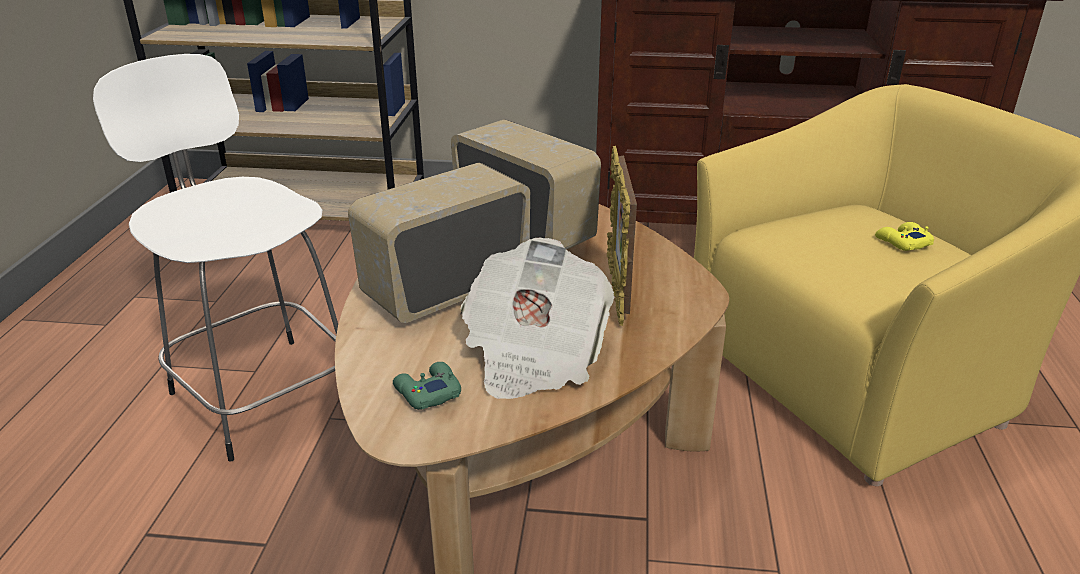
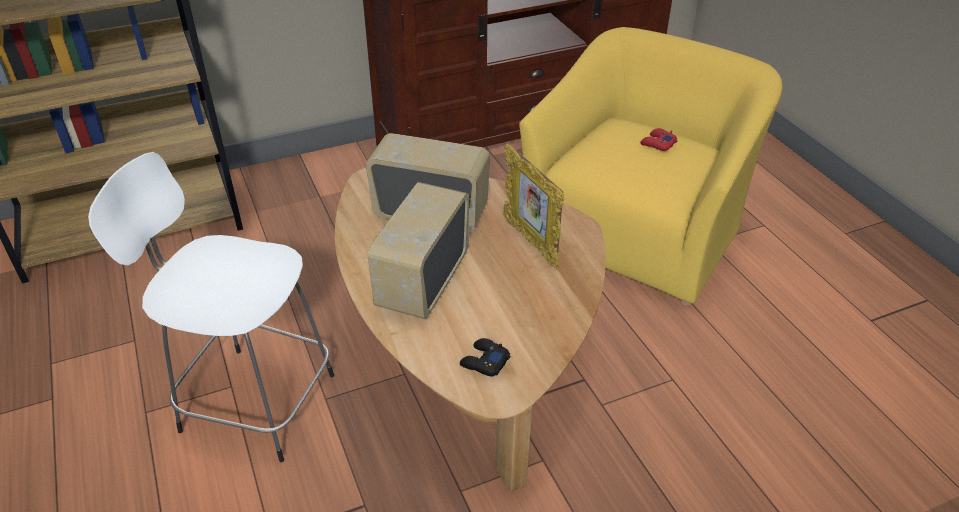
camera: 30 degrees left, 10 degrees up
(427, 392) = (484, 362): green game controller -> black game controller
(533, 354) = (522, 308): newspaper -> none
(902, 242) = (657, 144): yellow game controller -> red game controller

